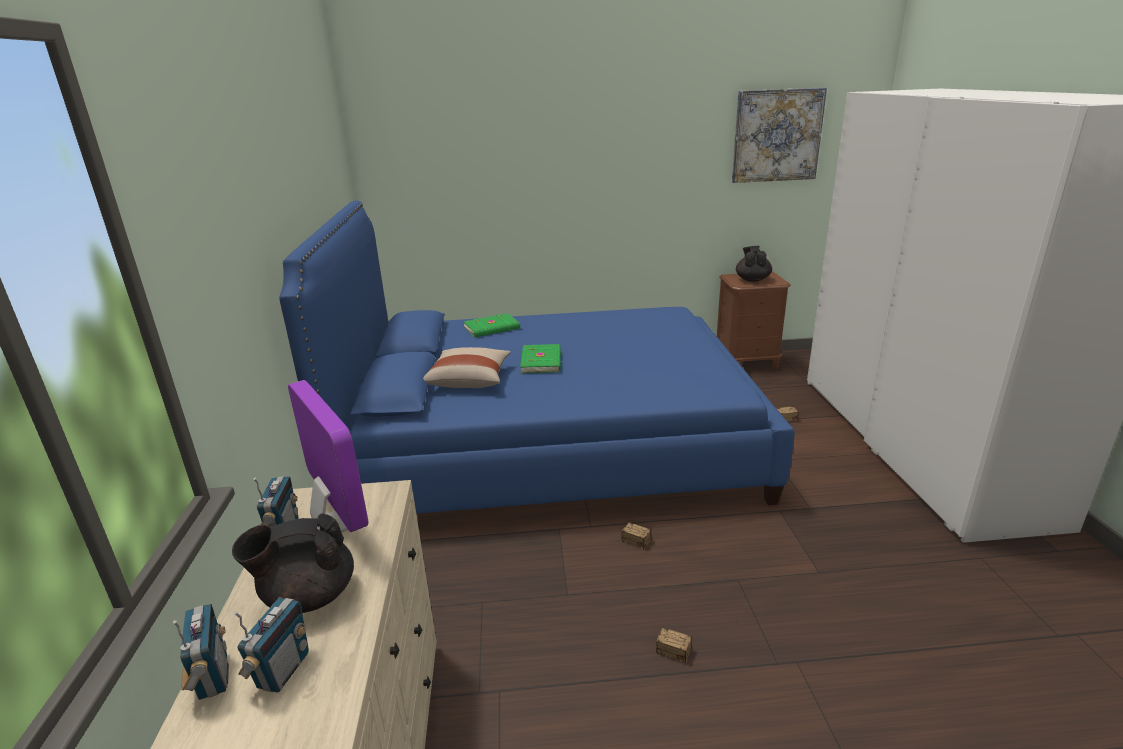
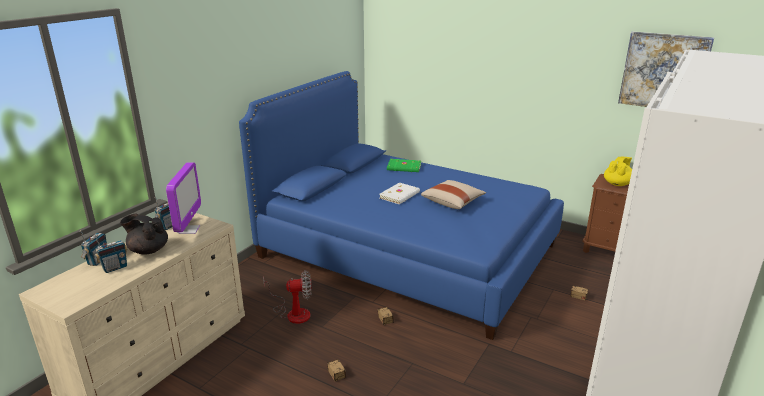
camera: 35 degrees right, 0 degrees up
(469, 380) = (350, 193): beige pillow -> beige pillow (453, 202)
(501, 596) = (293, 312): none -> fan
(542, 361) = (400, 195): green book -> white book
(752, 279) = (617, 184): black teapot -> yellow teapot

